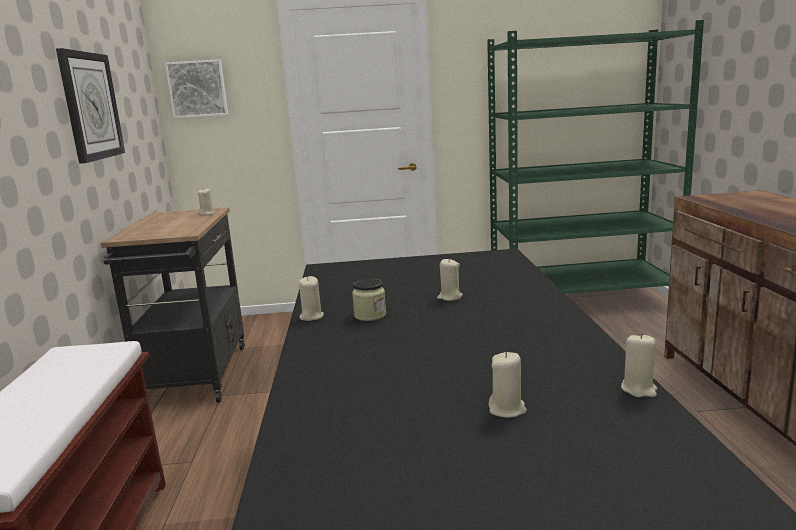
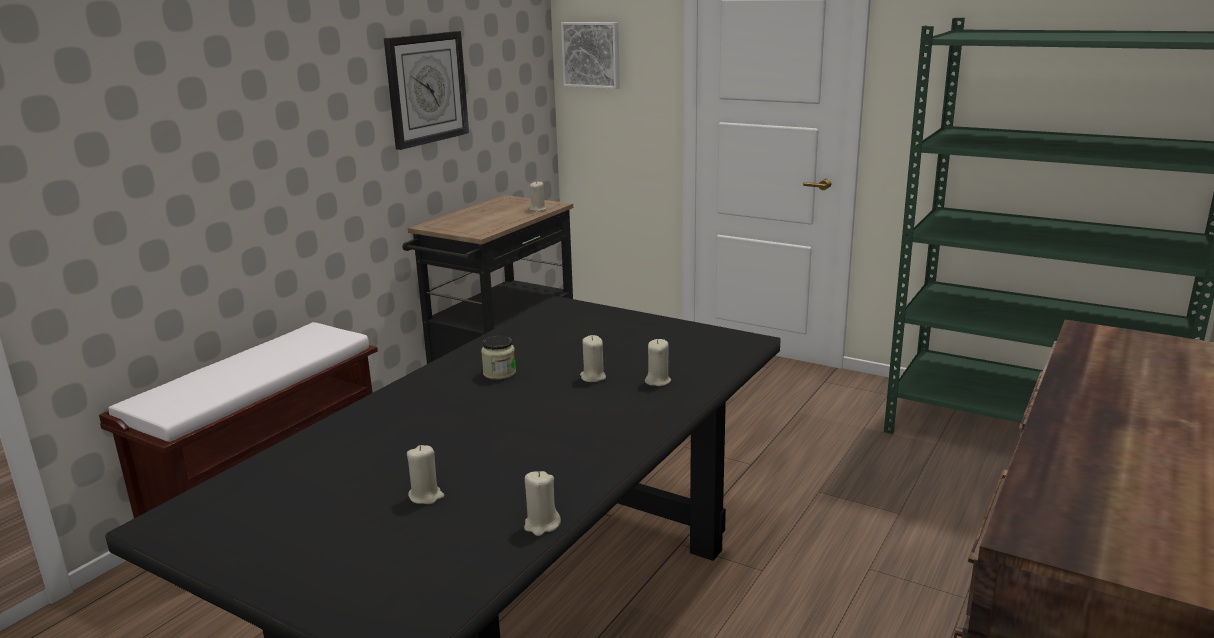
camera: 35 degrees right, 5 degrees up
(311, 316) = (459, 358): beige candle -> beige candle (657, 381)

